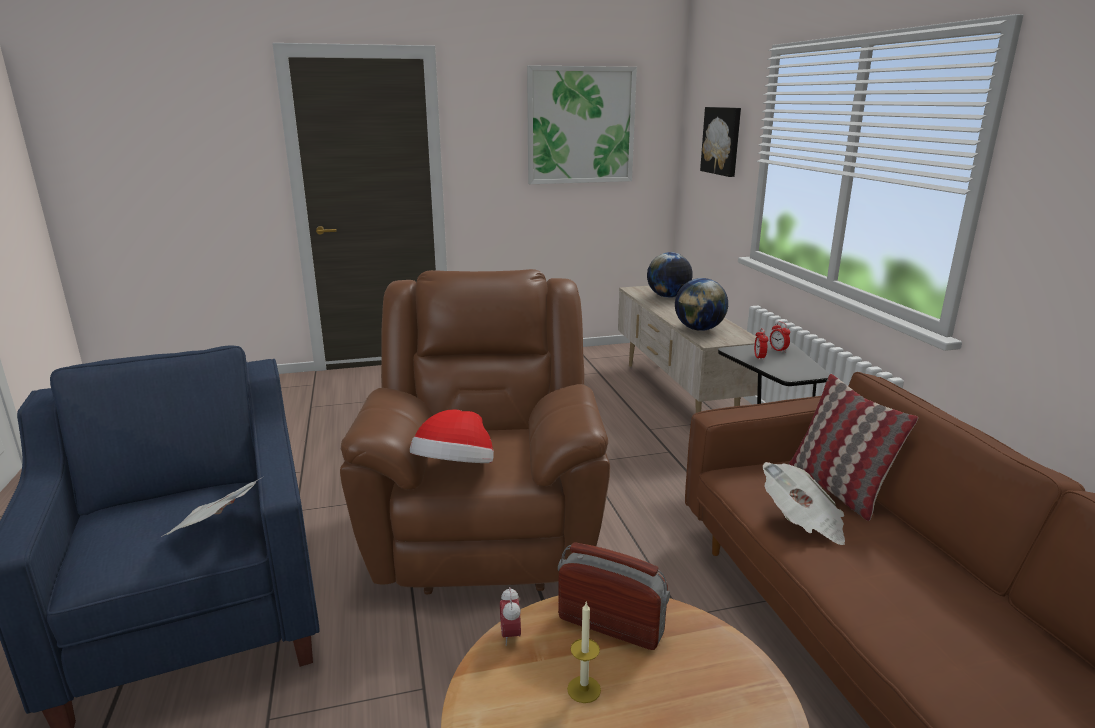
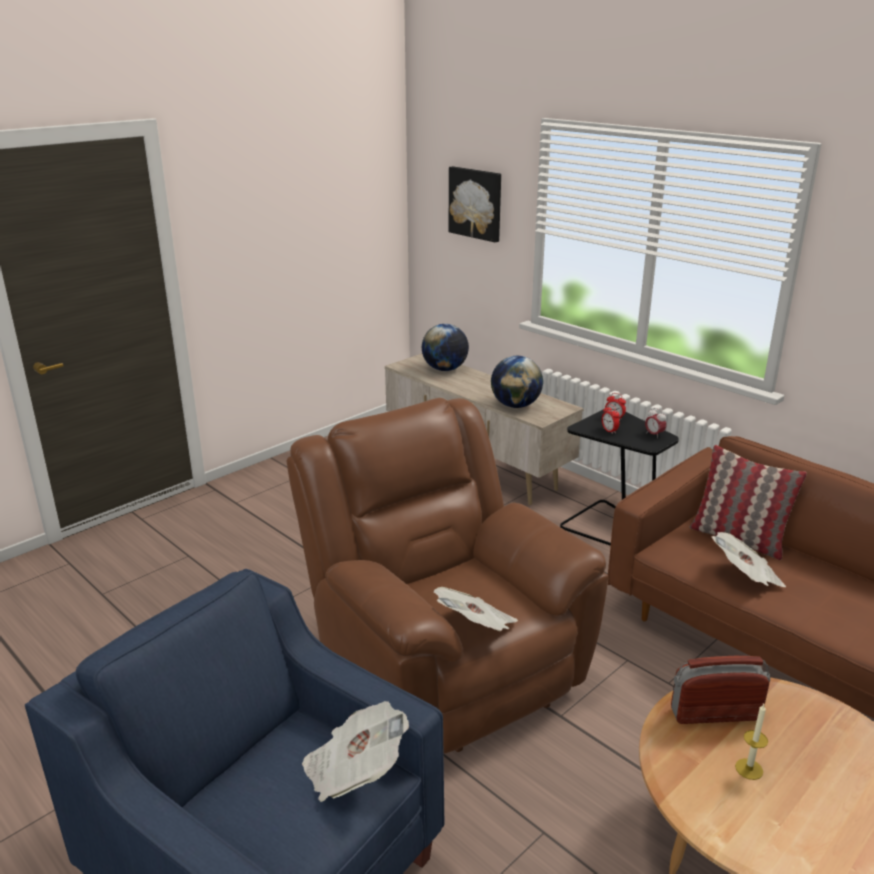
camera: 30 degrees left, 5 degrees up
(455, 471) = (476, 627): hat -> newspaper
(510, 635) = (661, 753): alarm clock -> alarm clock (654, 435)
(581, 125) = (315, 193): picture -> none

